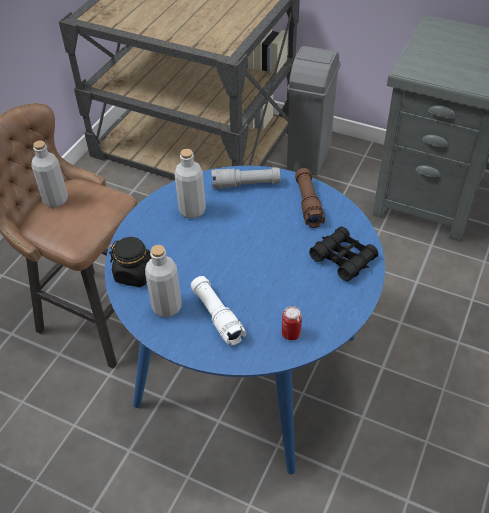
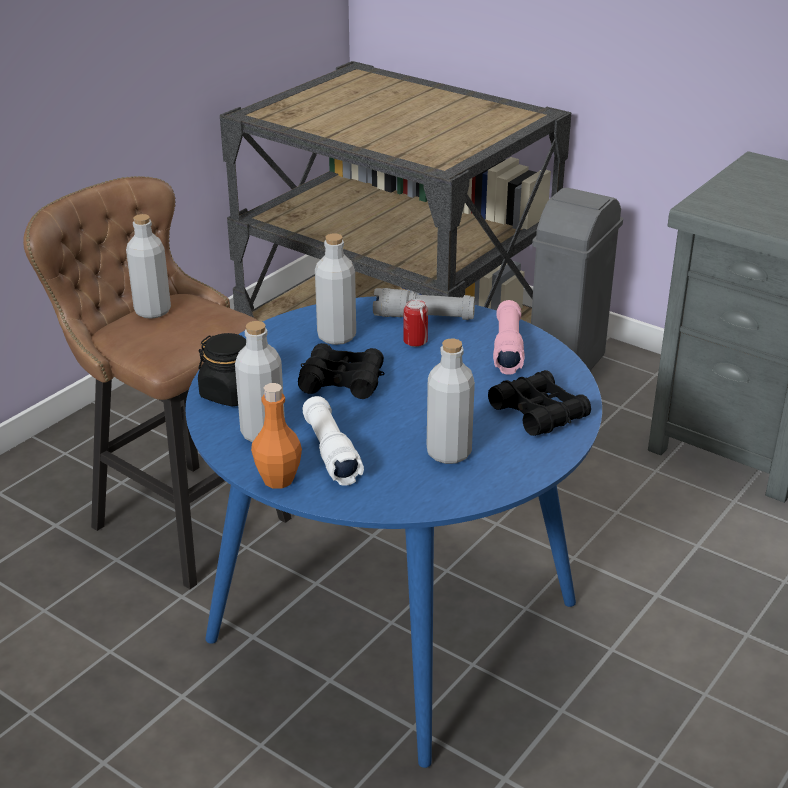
camera: 10 degrees right, 15 degrees down
(189, 347) = (278, 479): none -> orange bottle
(207, 250) = (342, 381): none -> black binoculars
(291, 333) = (431, 484): can -> can (415, 342)
(294, 303) = (448, 453): none -> grey bottle
(308, 203) = (508, 348): brown flashlight -> pink flashlight

